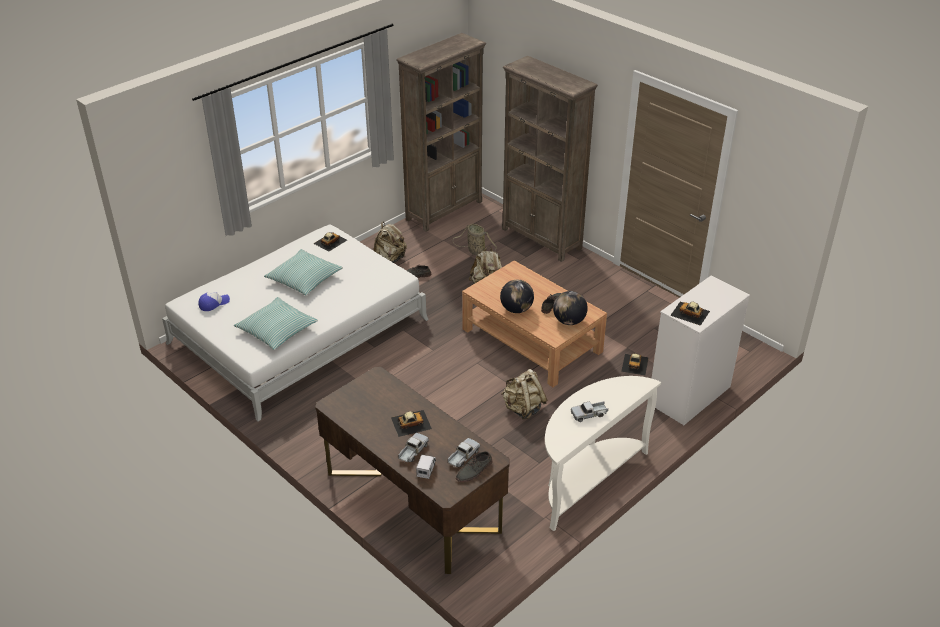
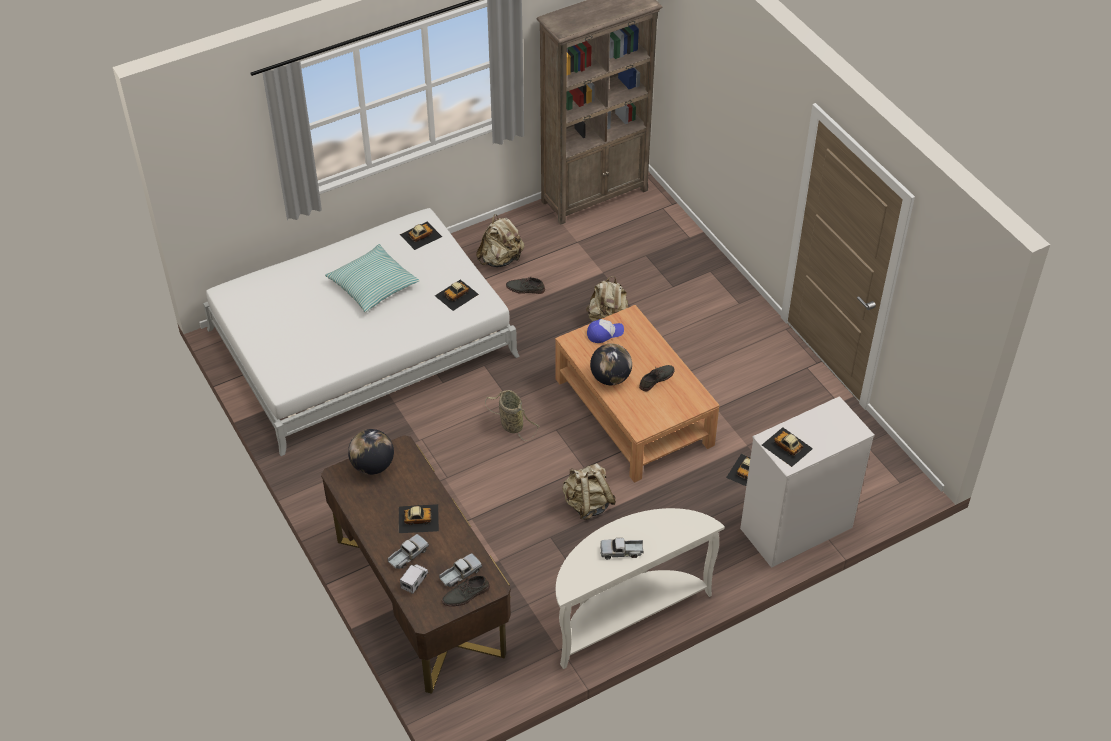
camera: 15 degrees right, 10 degrees up
(214, 303) = (259, 301): cap -> cap (604, 333)
(277, 330) = (320, 352): pillow -> none
(374, 274) = (457, 295): none -> toy car
(475, 251) = (611, 266): basket -> basket (510, 424)
(542, 239) = (703, 263): brown bookcase -> none
(569, 321) = (667, 408): globe -> globe (372, 465)

